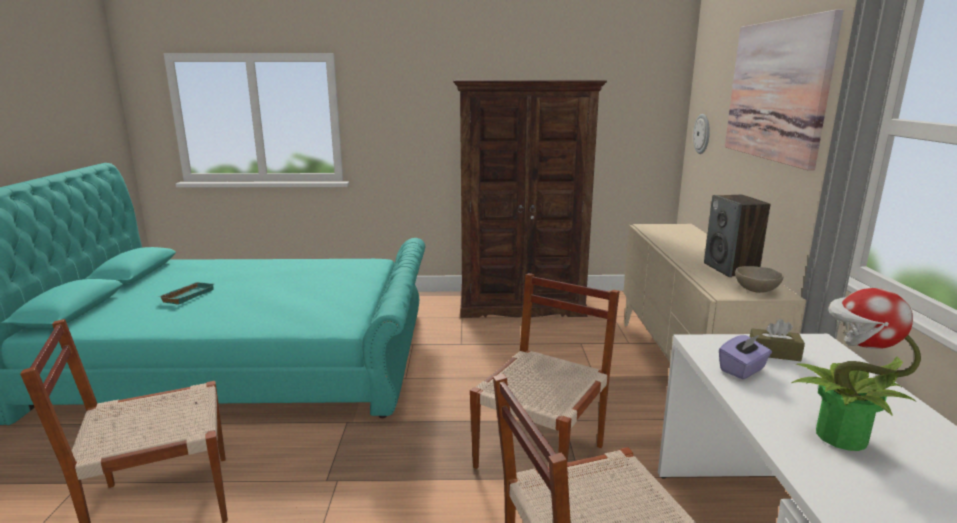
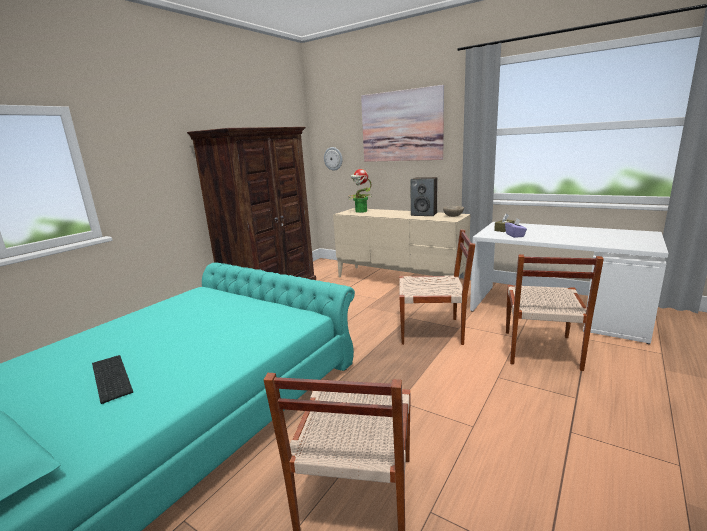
camera: 55 degrees left, 0 degrees up
(187, 295) = (109, 378): turquoise tray -> keyboard
(541, 455) = (432, 331): chair -> chair turned 120 degrees clockwise
(839, 436) = (571, 236): potted plant -> potted plant (360, 211)

